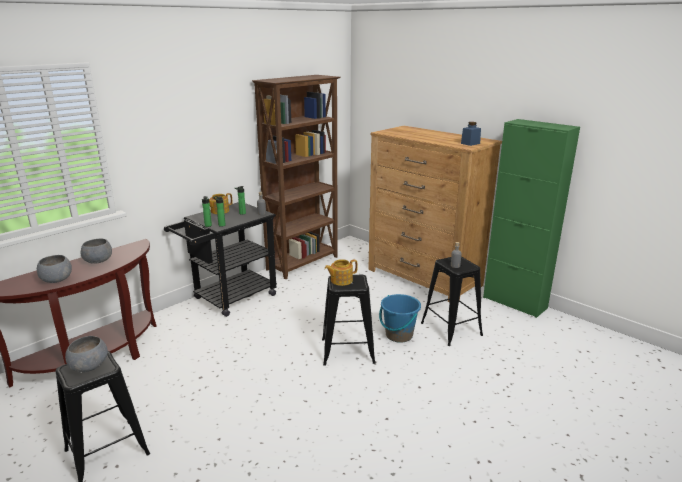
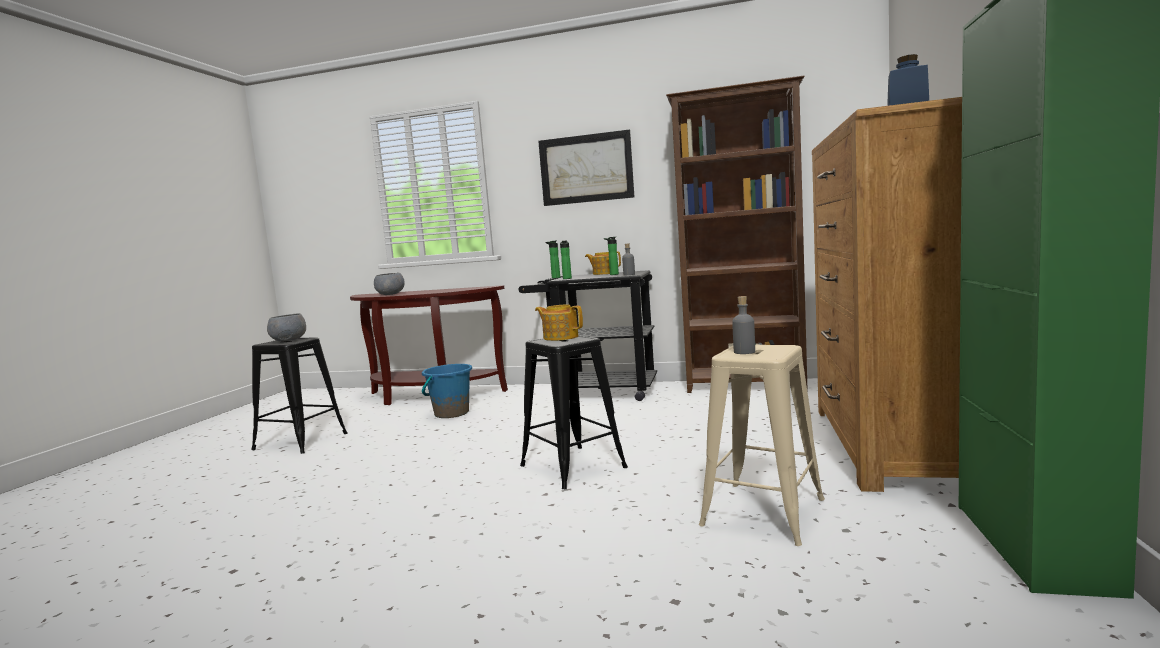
camera: 60 degrees right, 15 degrees down
(98, 261) = (437, 290): grey bowl -> none
(193, 128) = (586, 169): none -> picture
(399, 335) = (666, 482): blue bucket -> blue bucket (451, 413)
(450, 329) = (763, 511): black stool -> beige stool

